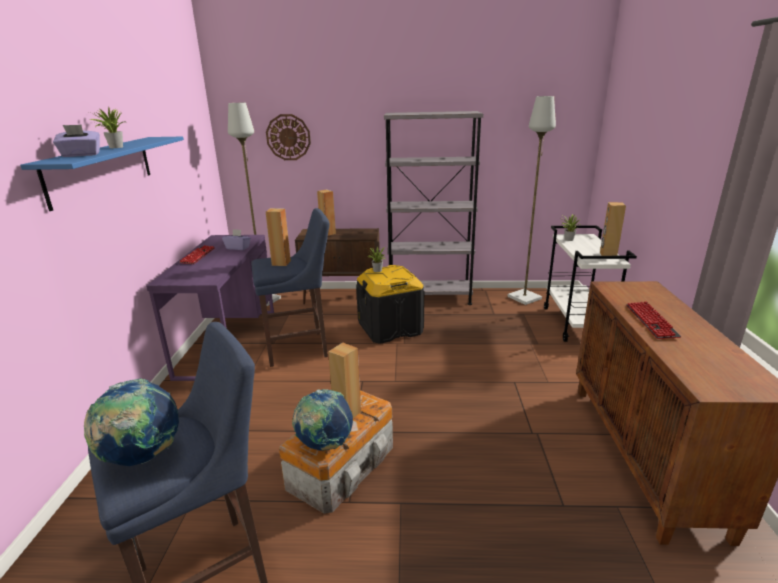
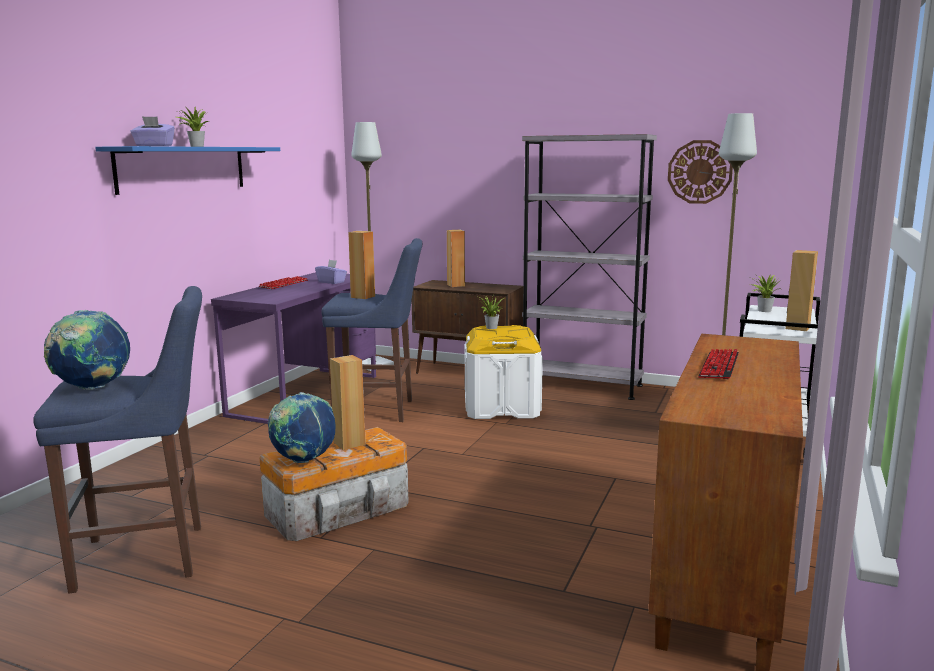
camera: 20 degrees right, 10 degrees down
(288, 137) = (425, 166): wall clock -> wall clock (699, 172)
(390, 328) = (502, 407): black storage box -> white storage box

